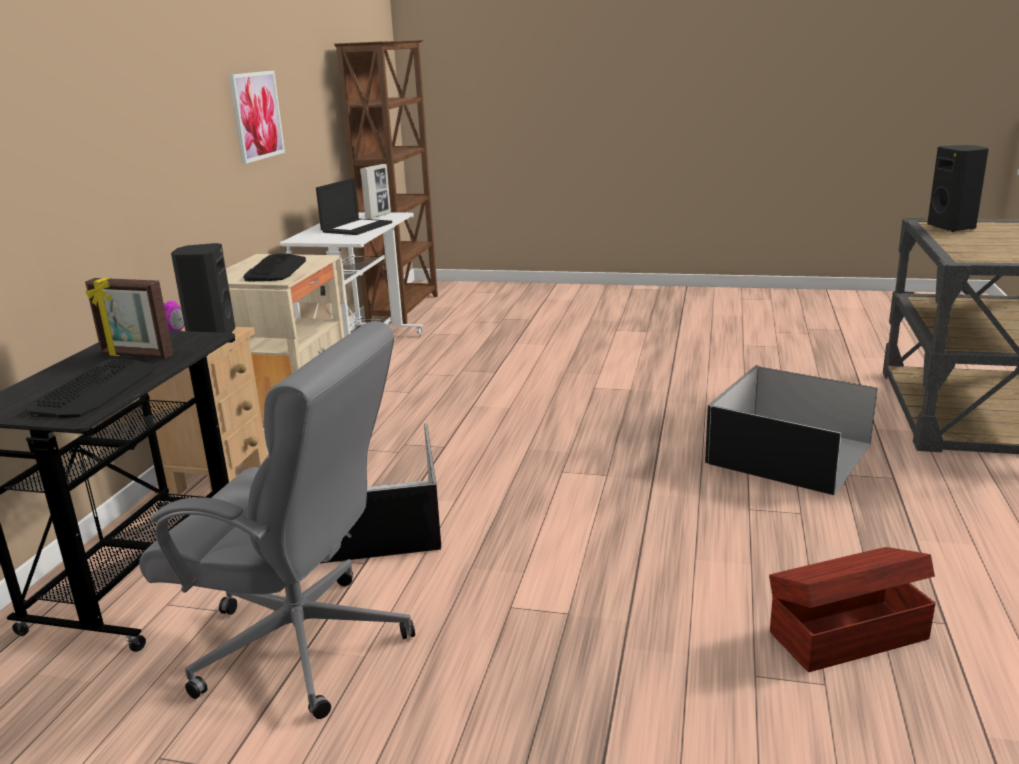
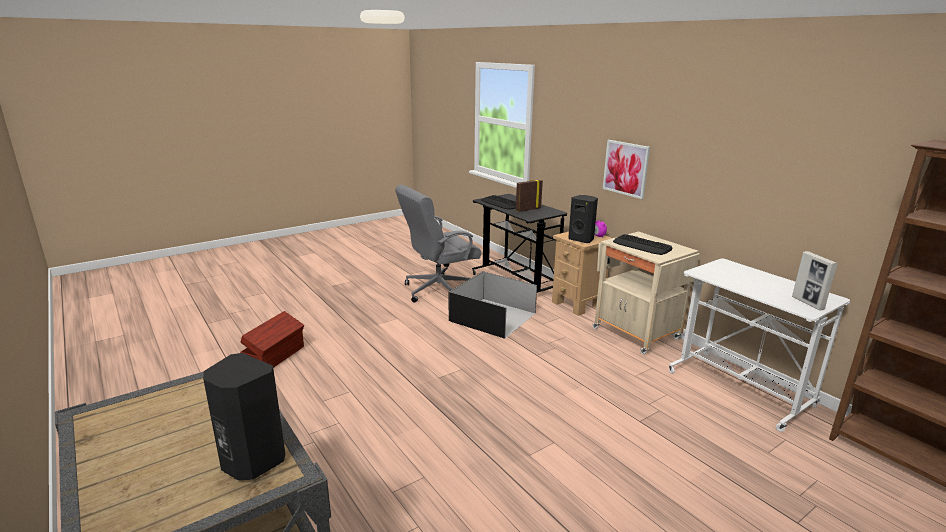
camera: 130 degrees right, 0 degrees up
(256, 116) = (748, 168): picture -> picture (626, 168)
(356, 227) = (754, 284): laptop -> none
(788, 454) = (358, 442): black storage box -> none

